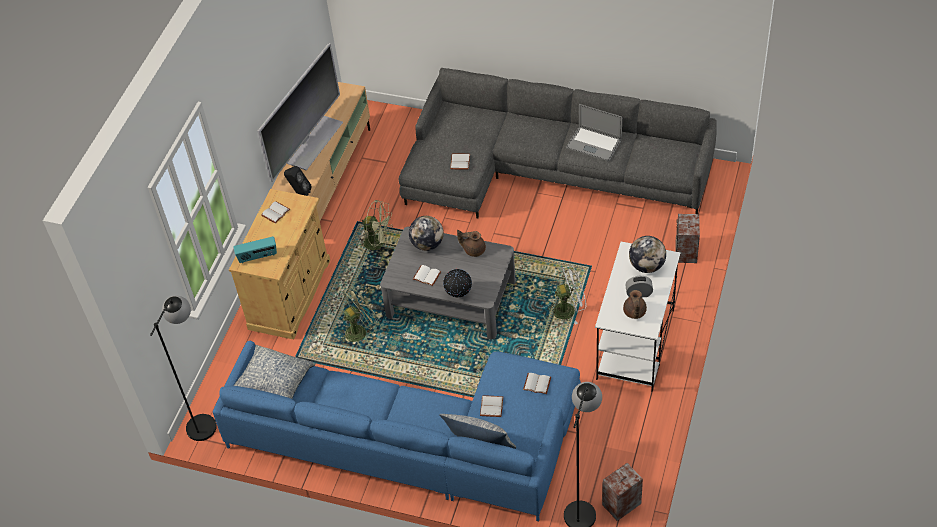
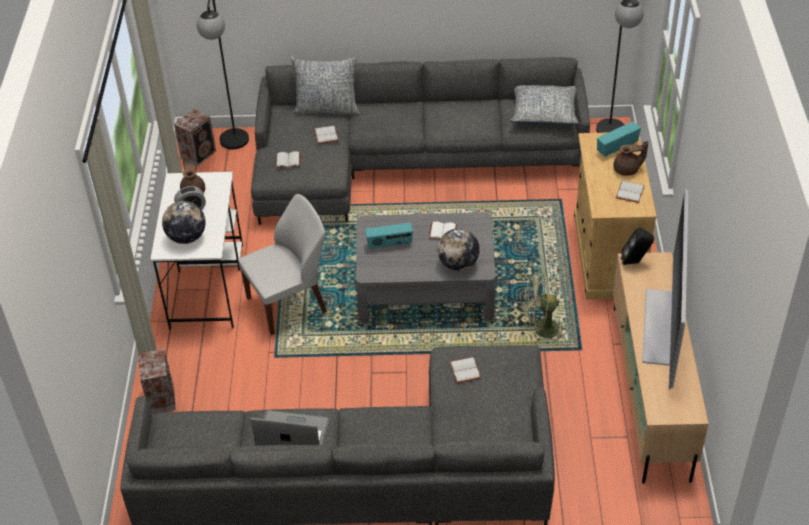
camera: 160 degrees right, 5 degrees down
(359, 330) = (509, 237): green fan -> none
(415, 440) = (404, 161): blue sofa -> grey sofa
(458, 294) = (399, 221): globe -> none
(473, 249) = (402, 269): brown teapot -> brown teapot (627, 170)
(475, 274) = (389, 244): none -> radio
(568, 309) = (289, 304): white fan -> white chair

